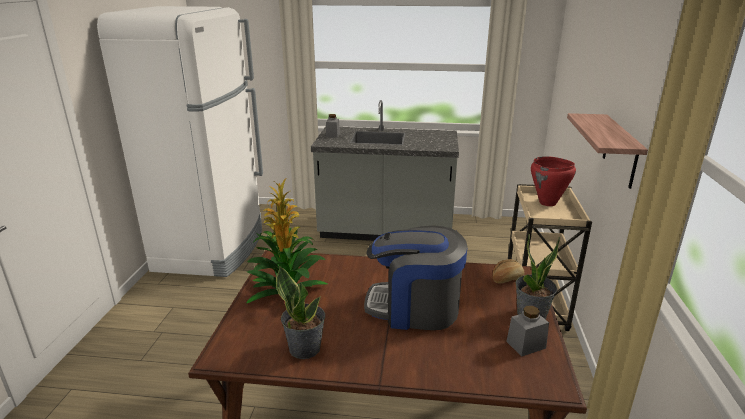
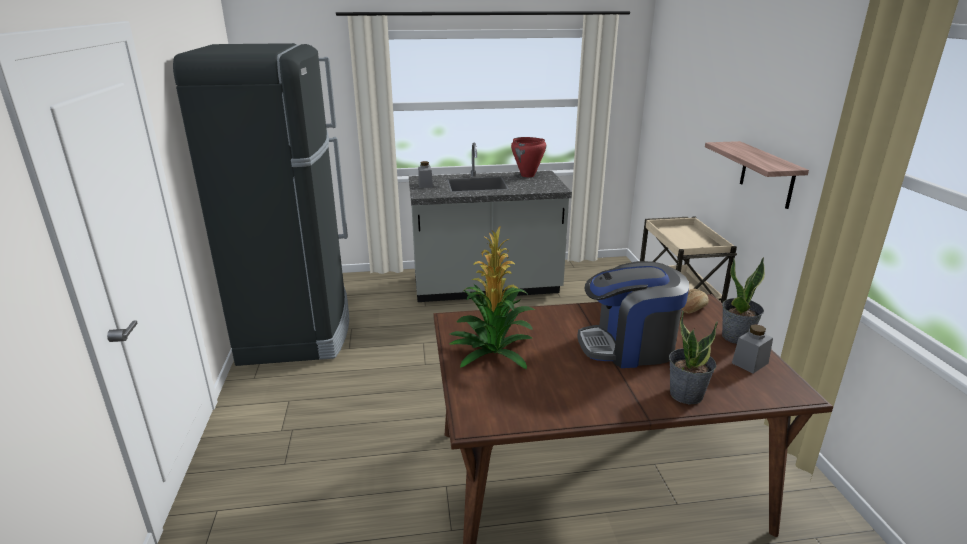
camera: 15 degrees left, 0 degrees up
(212, 248) = (298, 329): white fridge -> black fridge
(305, 348) = (553, 399): potted plant -> potted plant (686, 394)
(547, 203) = (681, 234): red cooking pot -> red cooking pot (528, 175)

